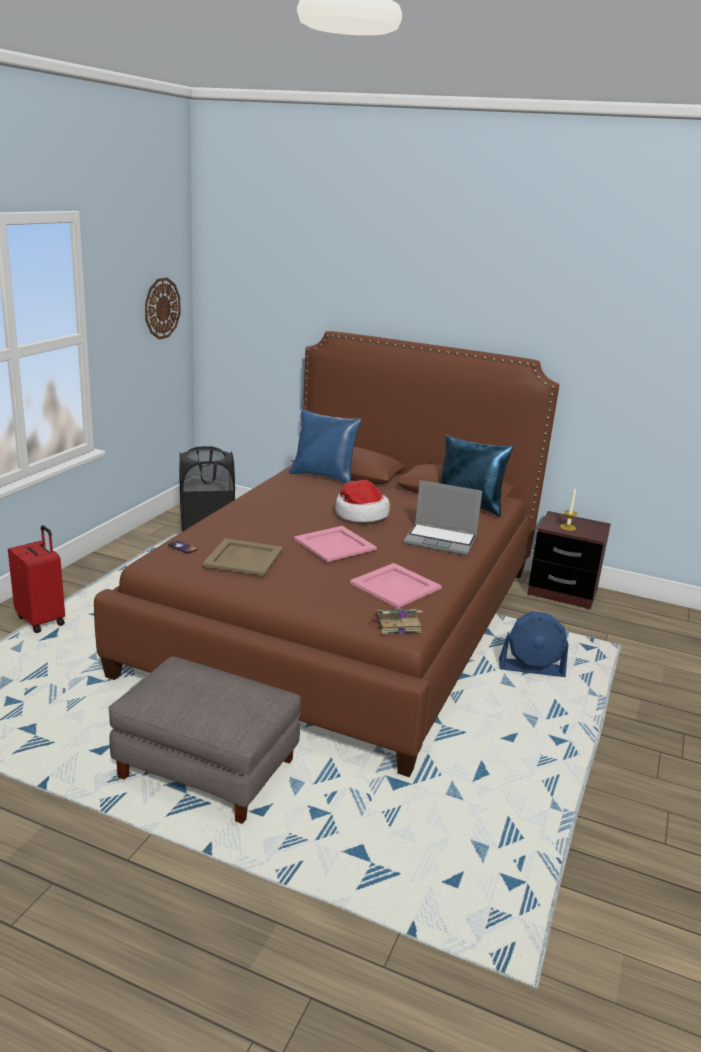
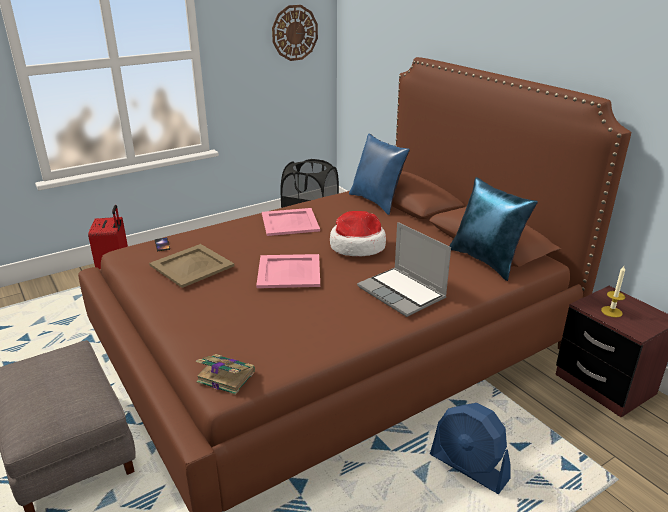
camera: 35 degrees right, 5 degrees up
(395, 586) = (285, 332): pink tray -> pink tray (289, 222)

